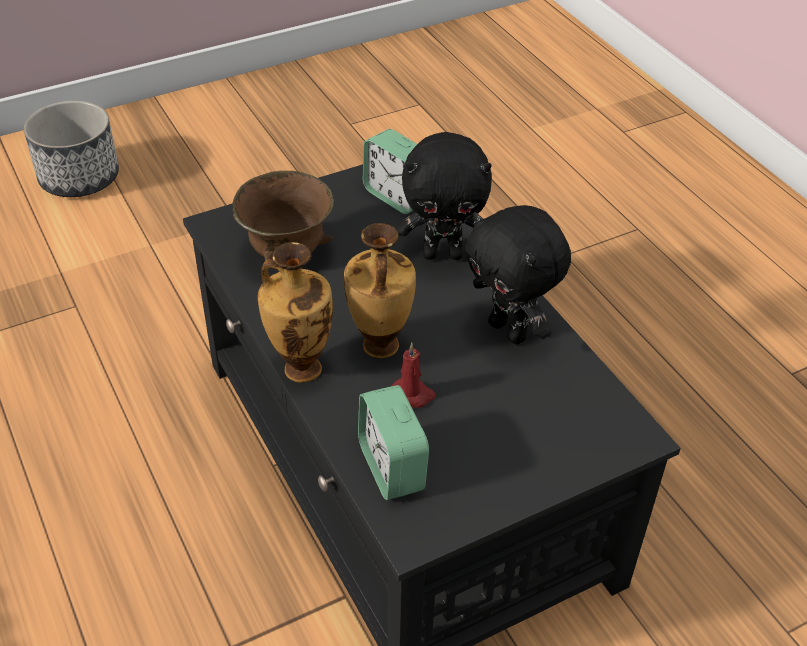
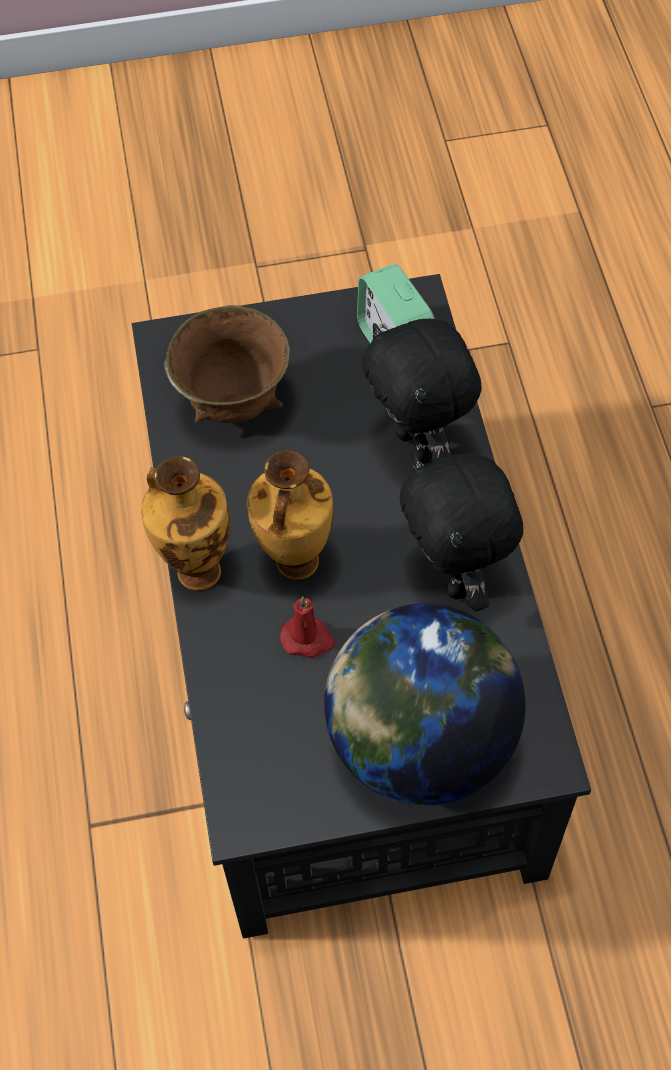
camera: 20 degrees right, 15 degrees up
(79, 177) = (88, 161): planter -> none
(391, 467) = (252, 727): alarm clock -> none
(443, 254) = (418, 446): black plush toy -> black plush toy turned 45 degrees clockwise
(533, 446) = (419, 741): none -> globe

